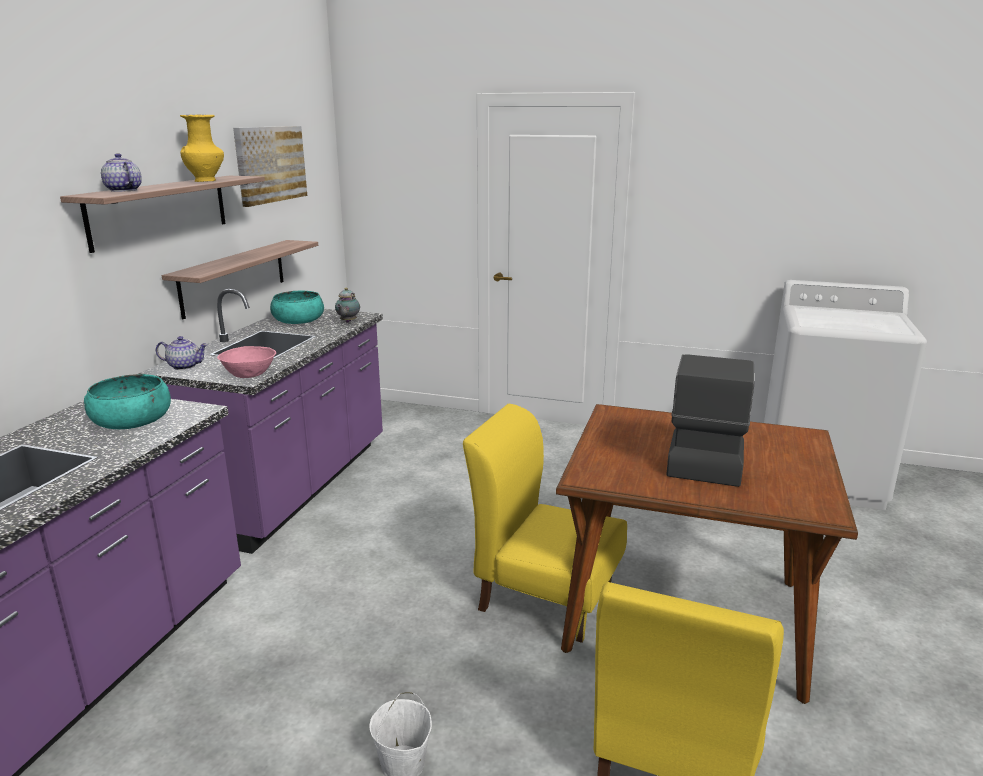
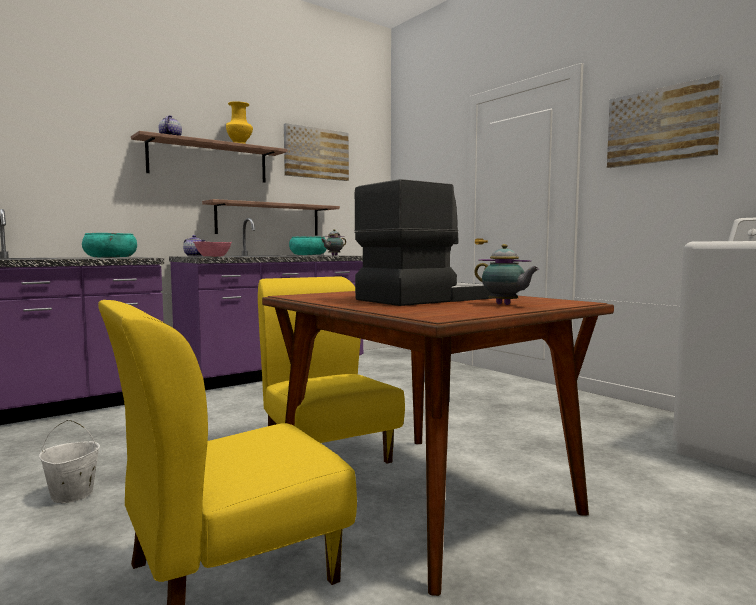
camera: 35 degrees right, 15 degrees down
(720, 180) = (661, 125): none -> picture
(788, 458) = (505, 304): none -> teapot

